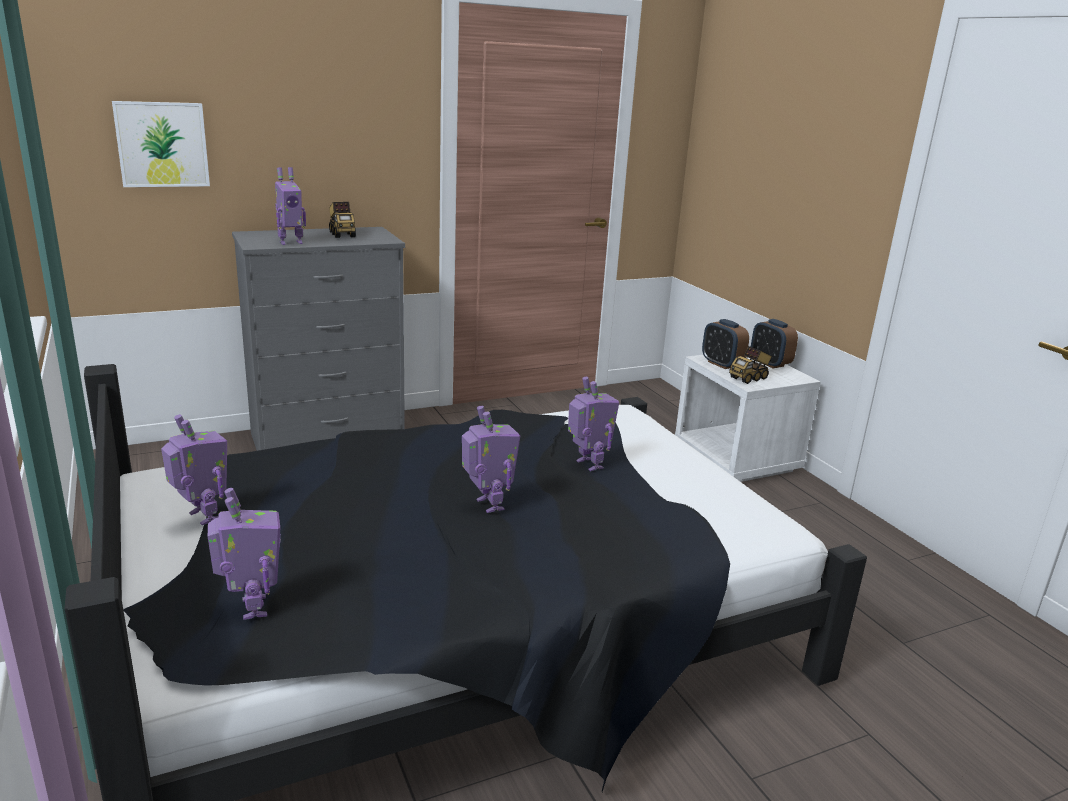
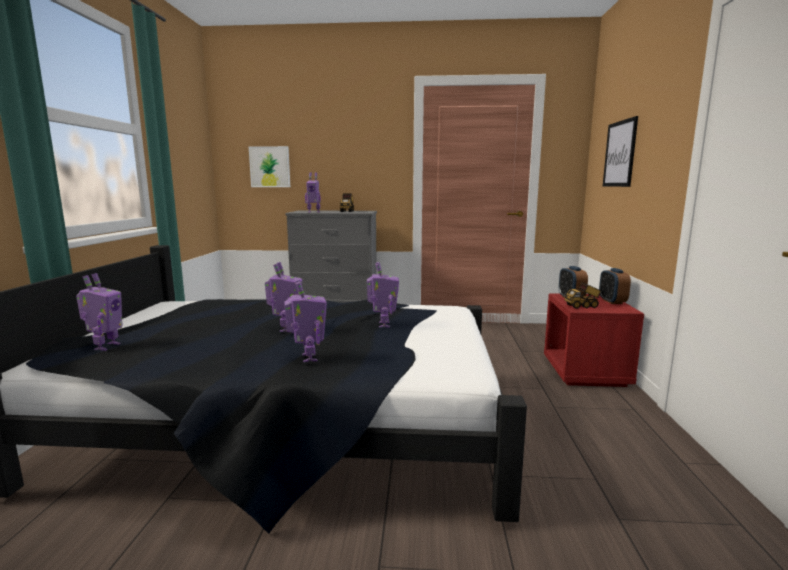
camera: 30 degrees right, 10 degrees down
(202, 517) = (155, 315): toy robot -> toy robot (307, 358)
(737, 459) = (586, 372): white nightstand -> red nightstand
(764, 151) = (619, 154): none -> picture

